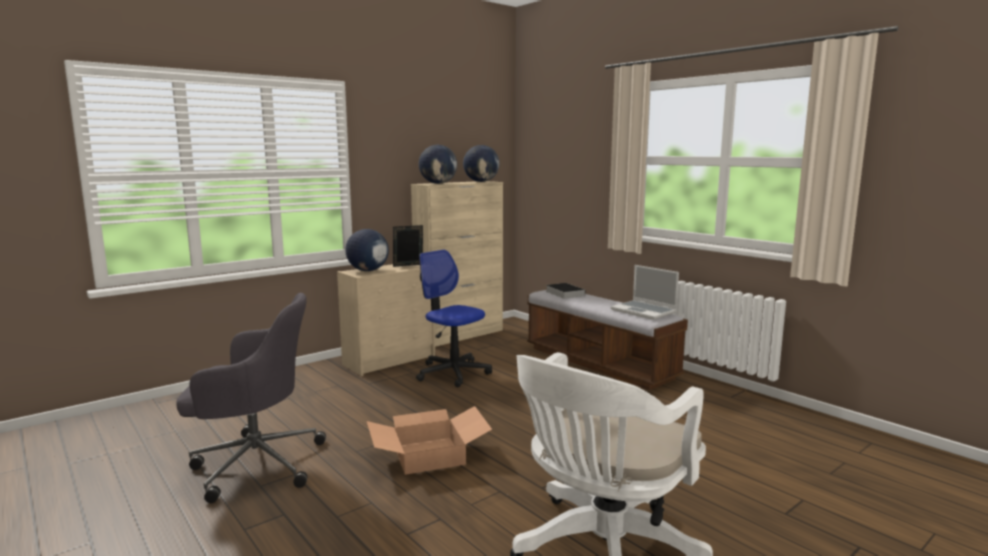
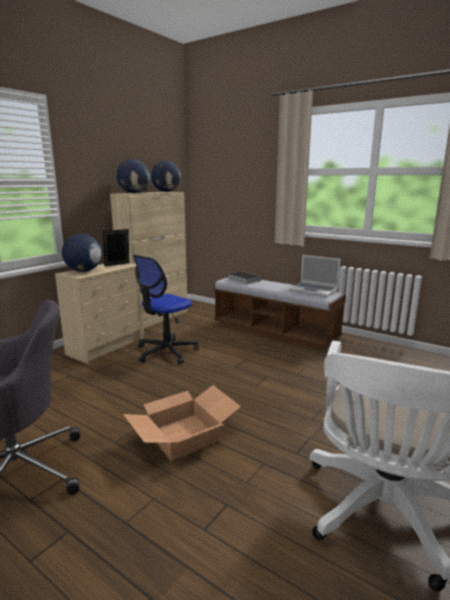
camera: 15 degrees left, 5 degrees up
(453, 372) = (166, 352): office chair -> office chair turned 75 degrees counterclockwise

